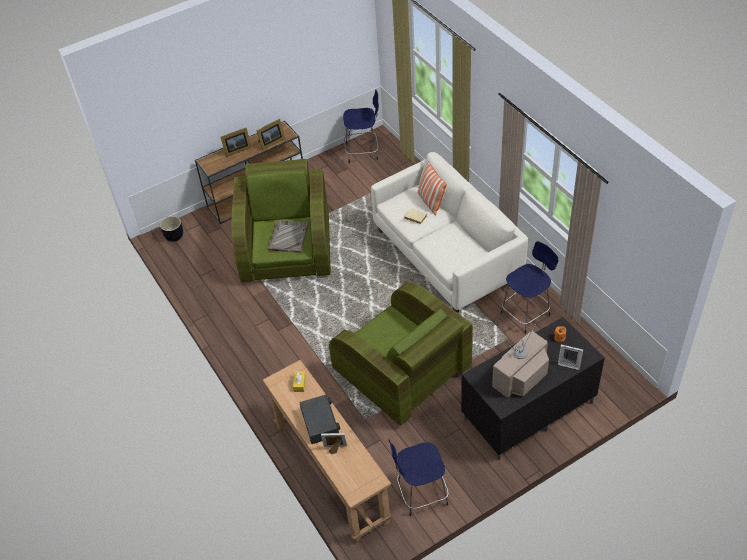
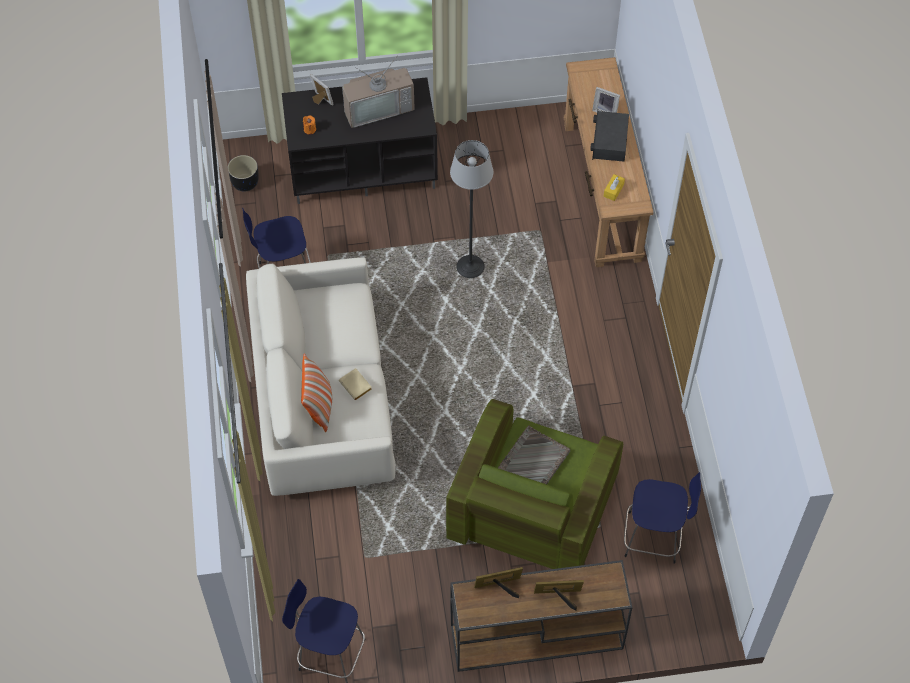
camera: 160 degrees left, 10 degrees up
(174, 236) = (690, 611): black planter -> black planter (245, 182)
(402, 371) = (470, 266): green armchair -> floor lamp
(420, 494) = (521, 137): blue stool -> blue stool (654, 538)

